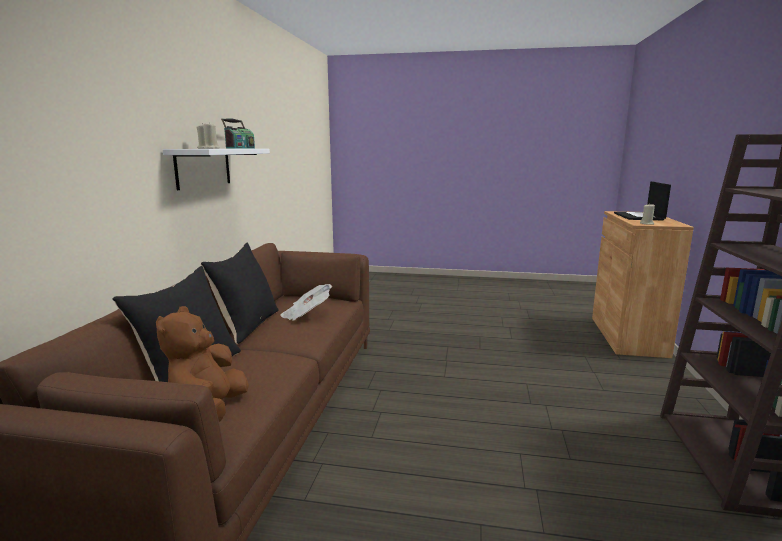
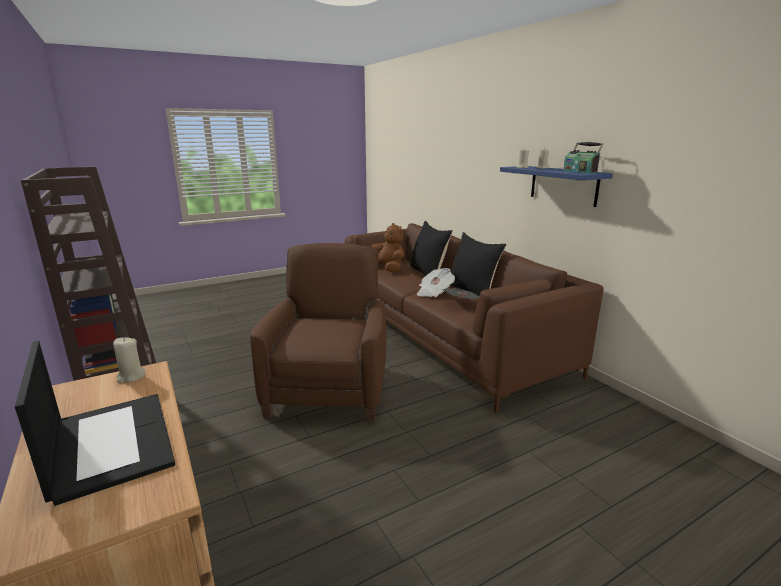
camera: 140 degrees right, 5 degrees up
(203, 167) = (563, 185): white shelf -> blue shelf
(290, 336) = (434, 292): none -> newspaper
(478, 415) = (329, 389): none -> brown armchair

